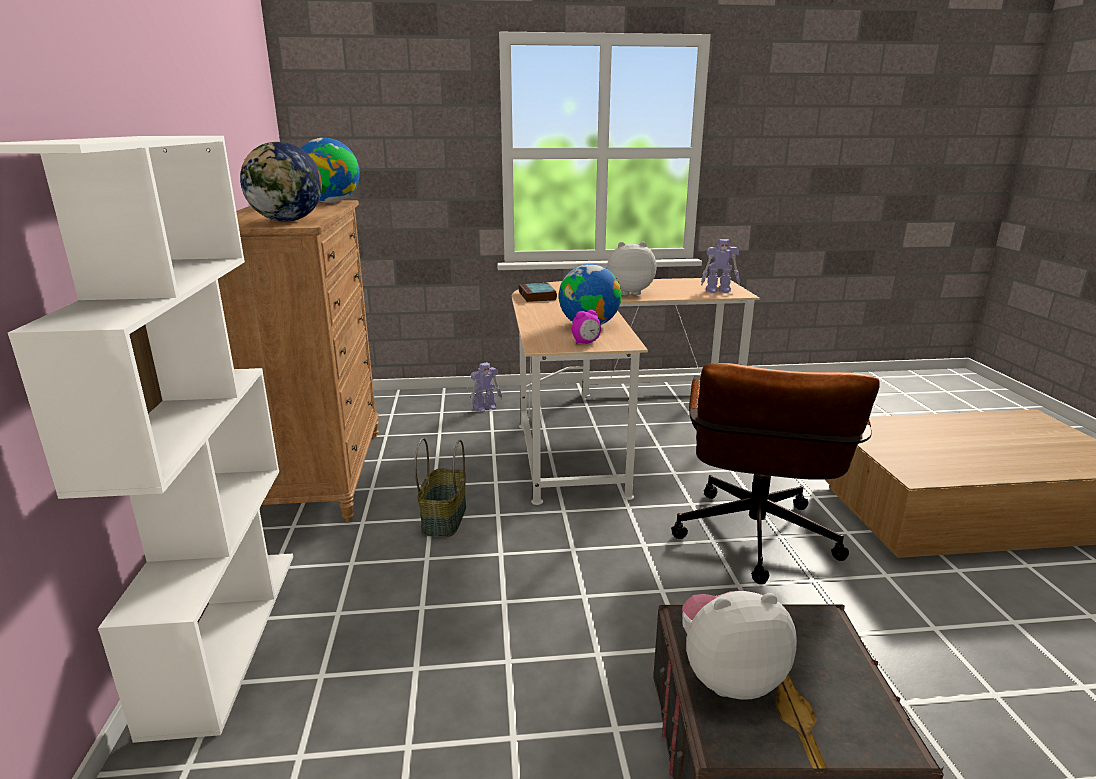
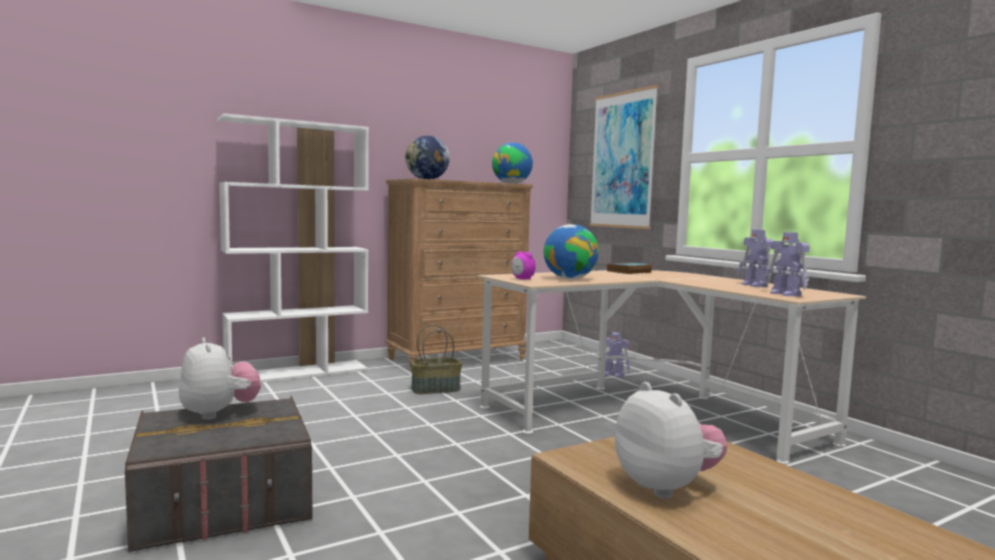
camera: 65 degrees right, 15 degrees down
(401, 151) = (622, 160): none -> picture
(629, 292) = (701, 281): plush toy -> plush toy (666, 487)
(660, 285) = (755, 285): none -> toy robot
(754, 543) = (499, 484): brown office chair -> none

